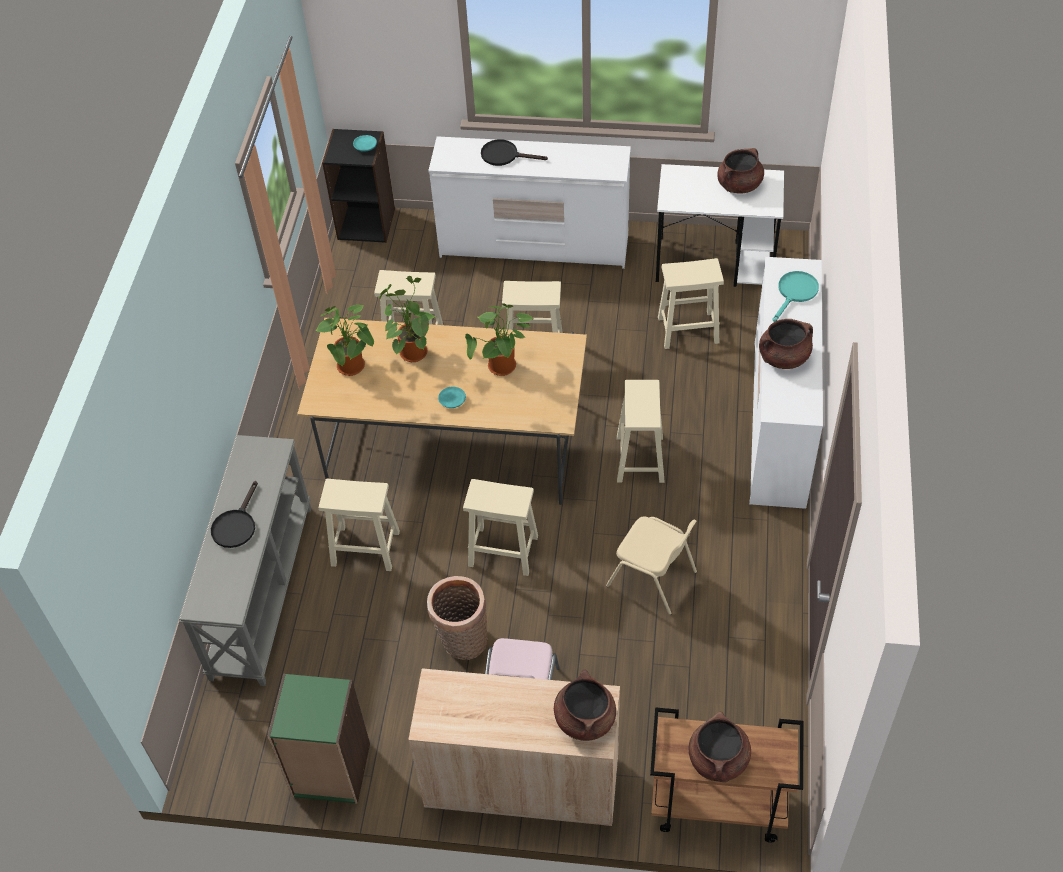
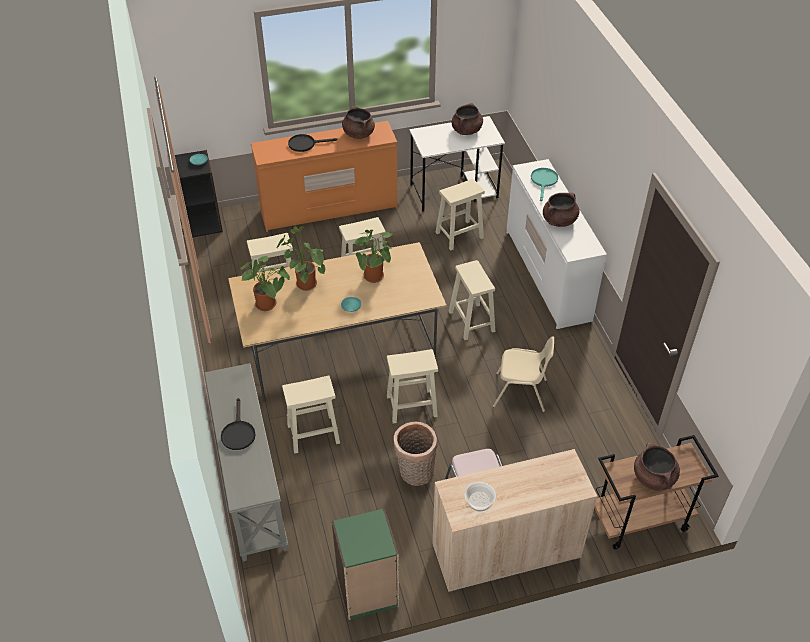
camera: 25 degrees left, 5 degrees down
(462, 712) = (479, 501): none -> bowl
(534, 246) = (329, 209): white dresser -> orange dresser
(584, 719) = (564, 477): brown cooking pot -> brown cooking pot (358, 134)

